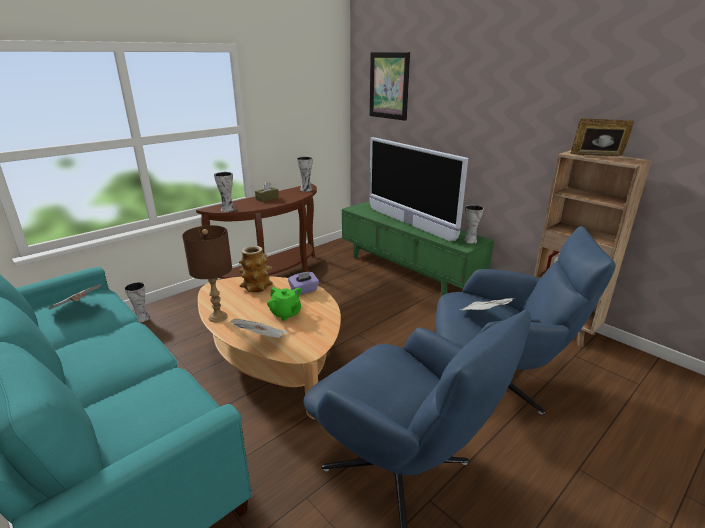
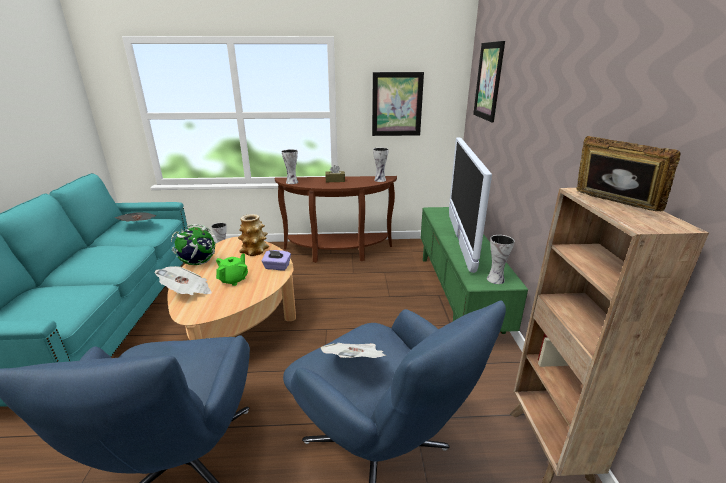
camera: 40 degrees right, 0 degrees up
(218, 317) = (198, 263): brown table lamp -> globe
(285, 314) = (234, 280): green teapot -> green teapot turned 150 degrees counterclockwise
(298, 112) = (397, 104): none -> picture

